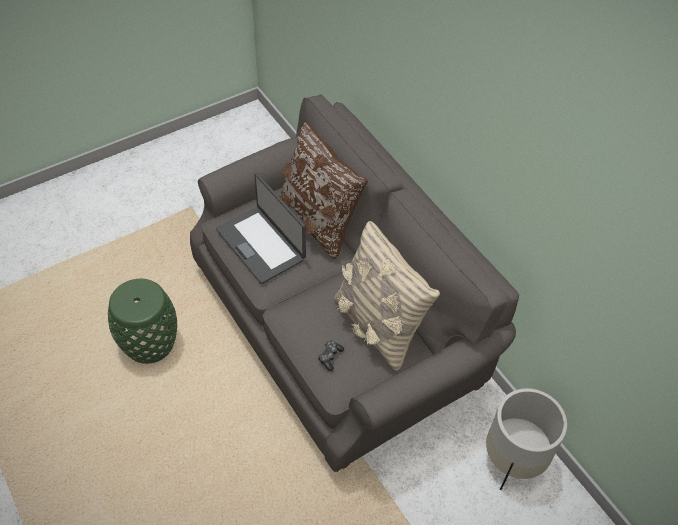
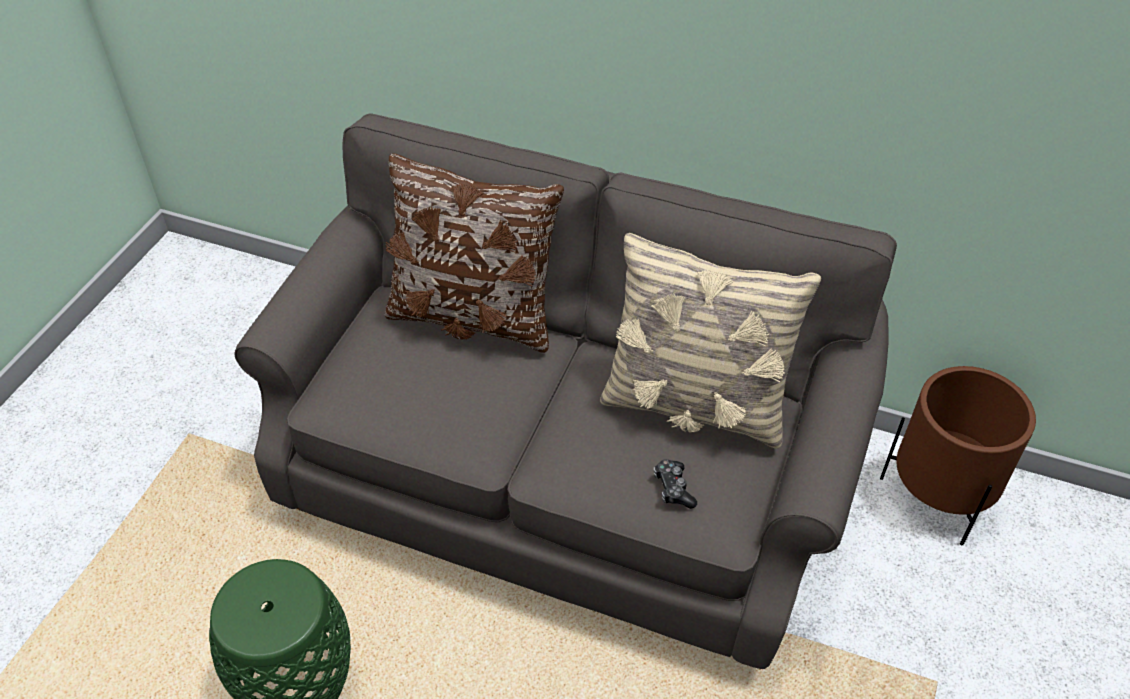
camera: 35 degrees left, 5 degrees down
(261, 244) = (417, 392): laptop -> none
(513, 458) = (938, 495): white planter -> brown planter

